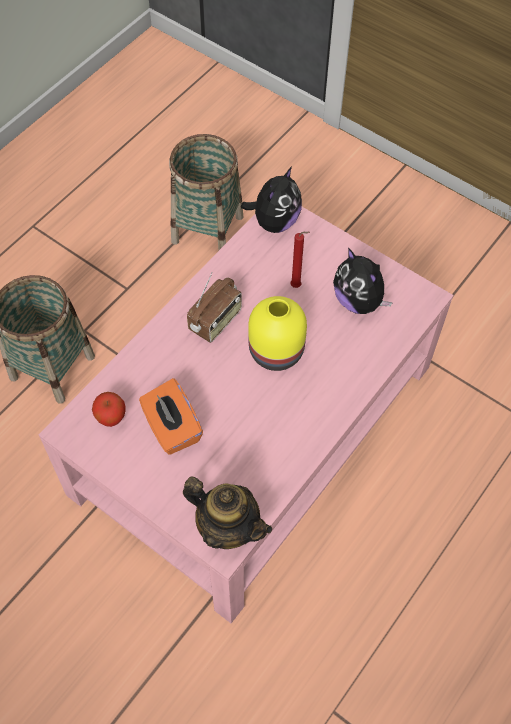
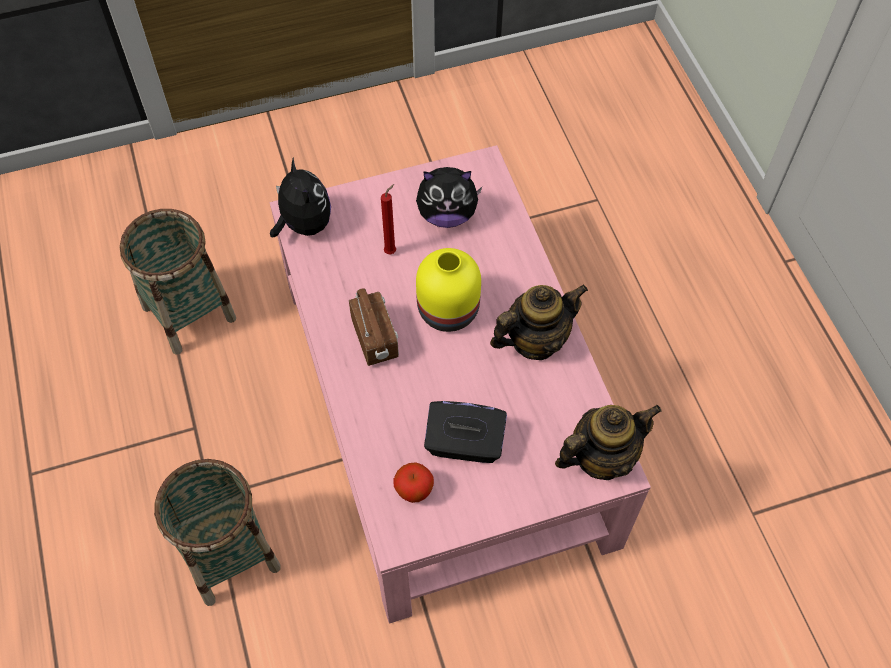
camera: 55 degrees left, 0 degrees up
(172, 428) = (464, 444): orange tissue box -> black tissue box
(295, 423) = (534, 340): none -> teapot

